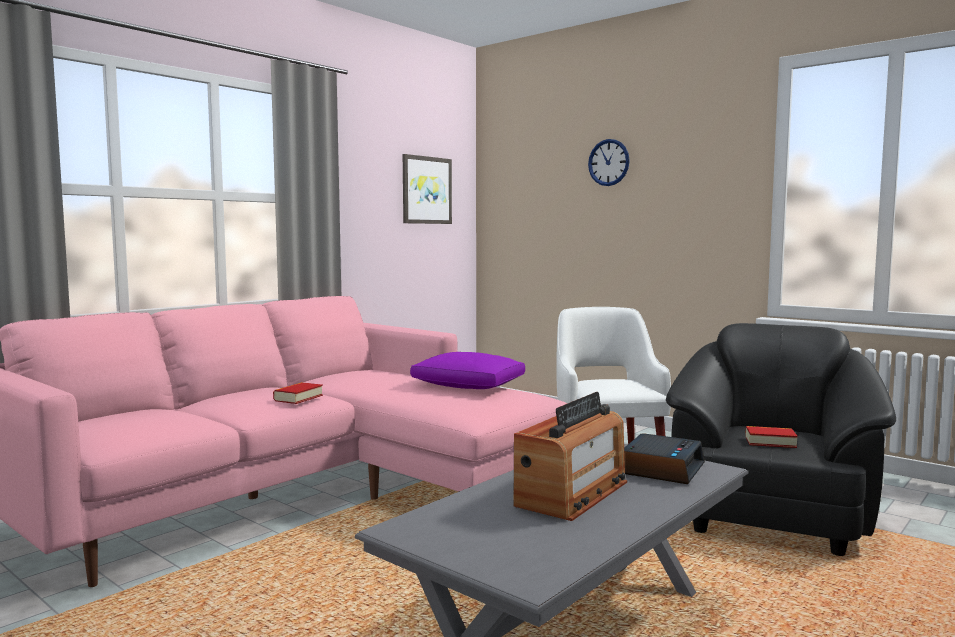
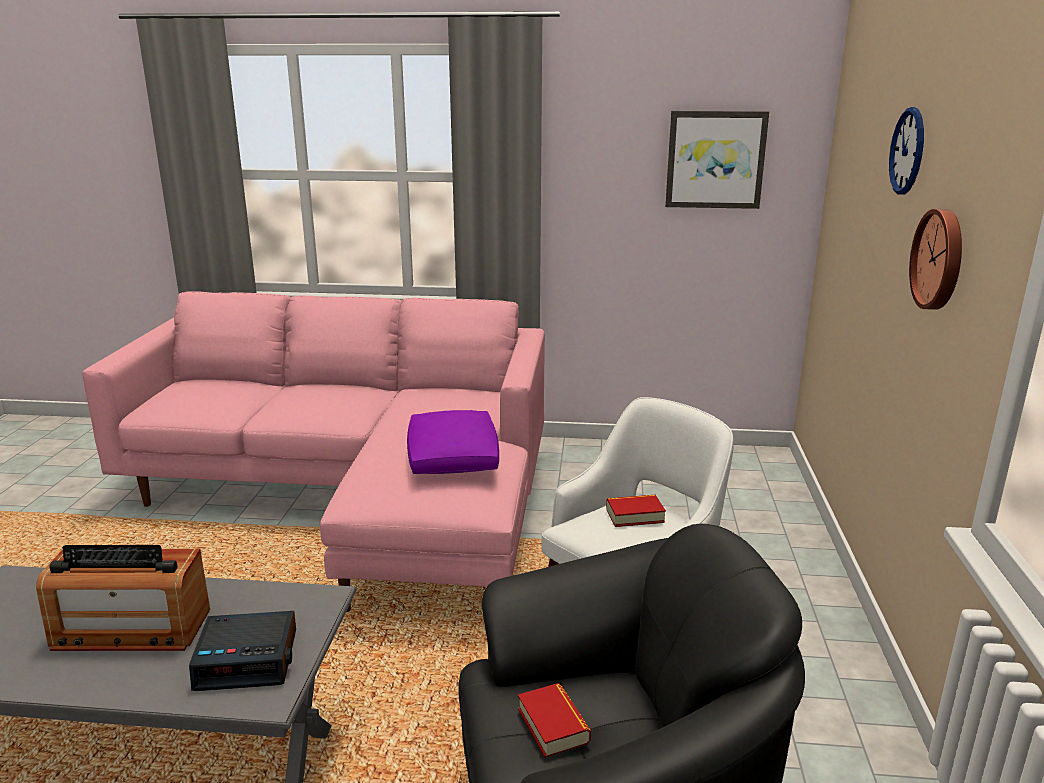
camera: 55 degrees right, 15 degrees up
(298, 398) = (323, 412): book -> book (634, 515)
(674, 205) = (940, 259): none -> wall clock

